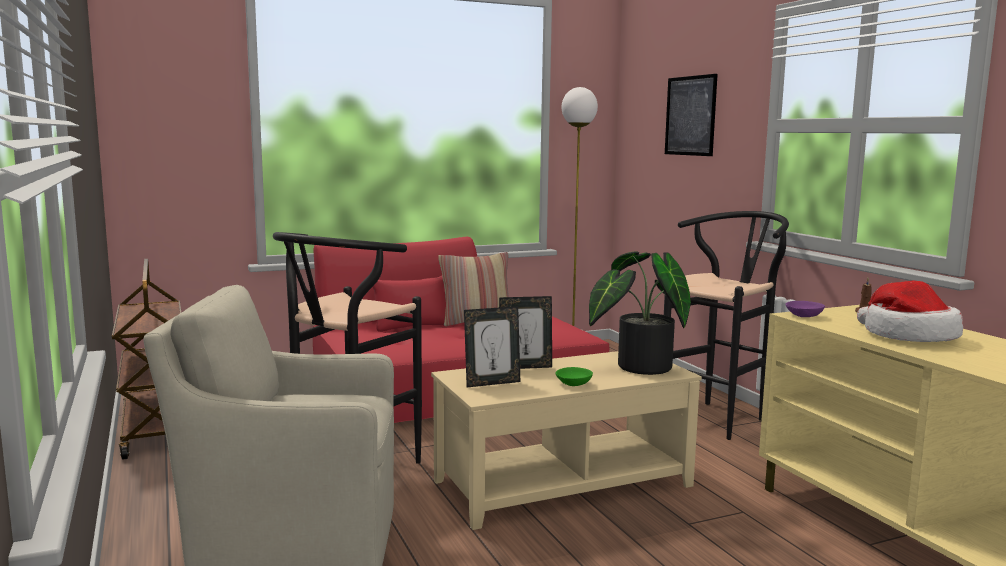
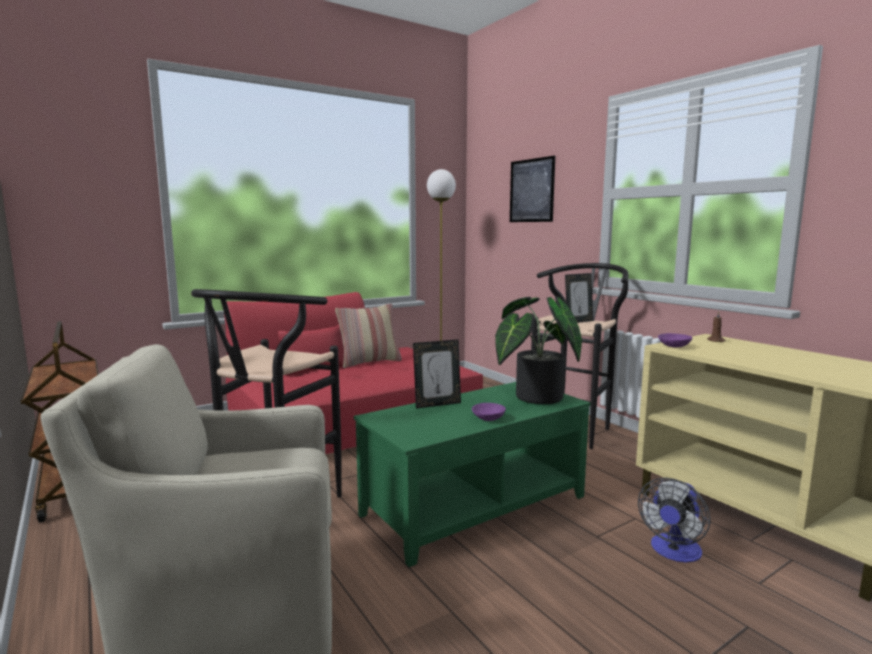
camera: 10 degrees left, 0 degrees up
(492, 383) = (415, 423): picture frame -> picture frame (578, 321)
(563, 483) = (475, 505): beige coffee table -> green coffee table
(575, 383) = (489, 418): green bowl -> purple bowl
(769, 546) = (673, 552): none -> fan
(907, 335) = (773, 359): hat -> none

